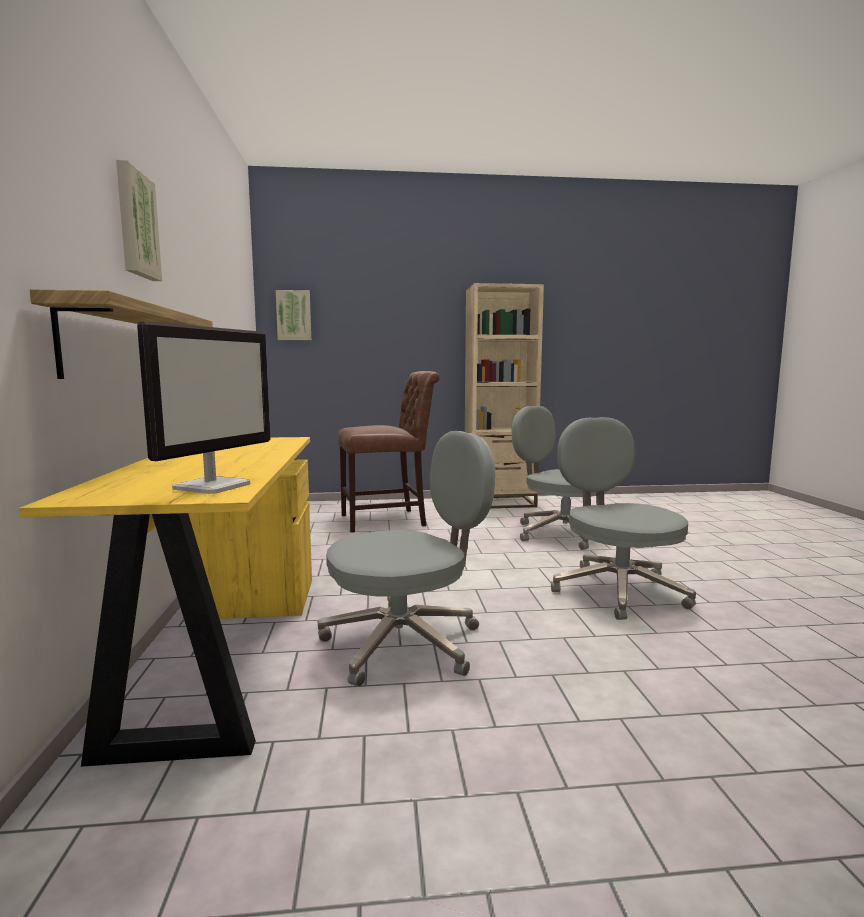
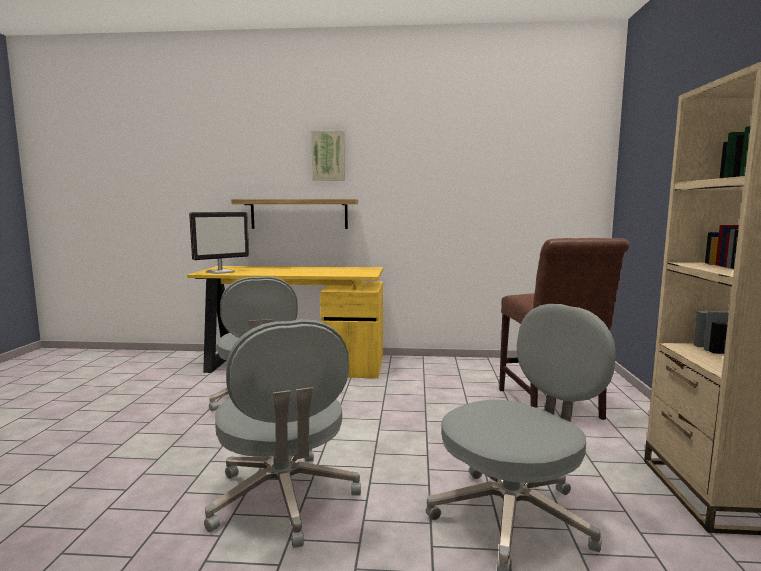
camera: 100 degrees right, 0 degrees up
(213, 486) = (221, 272): monitor -> monitor turned 75 degrees counterclockwise
(294, 315) = (631, 169): picture -> none
(616, 590) = (283, 500): grey office chair -> grey office chair turned 75 degrees clockwise

